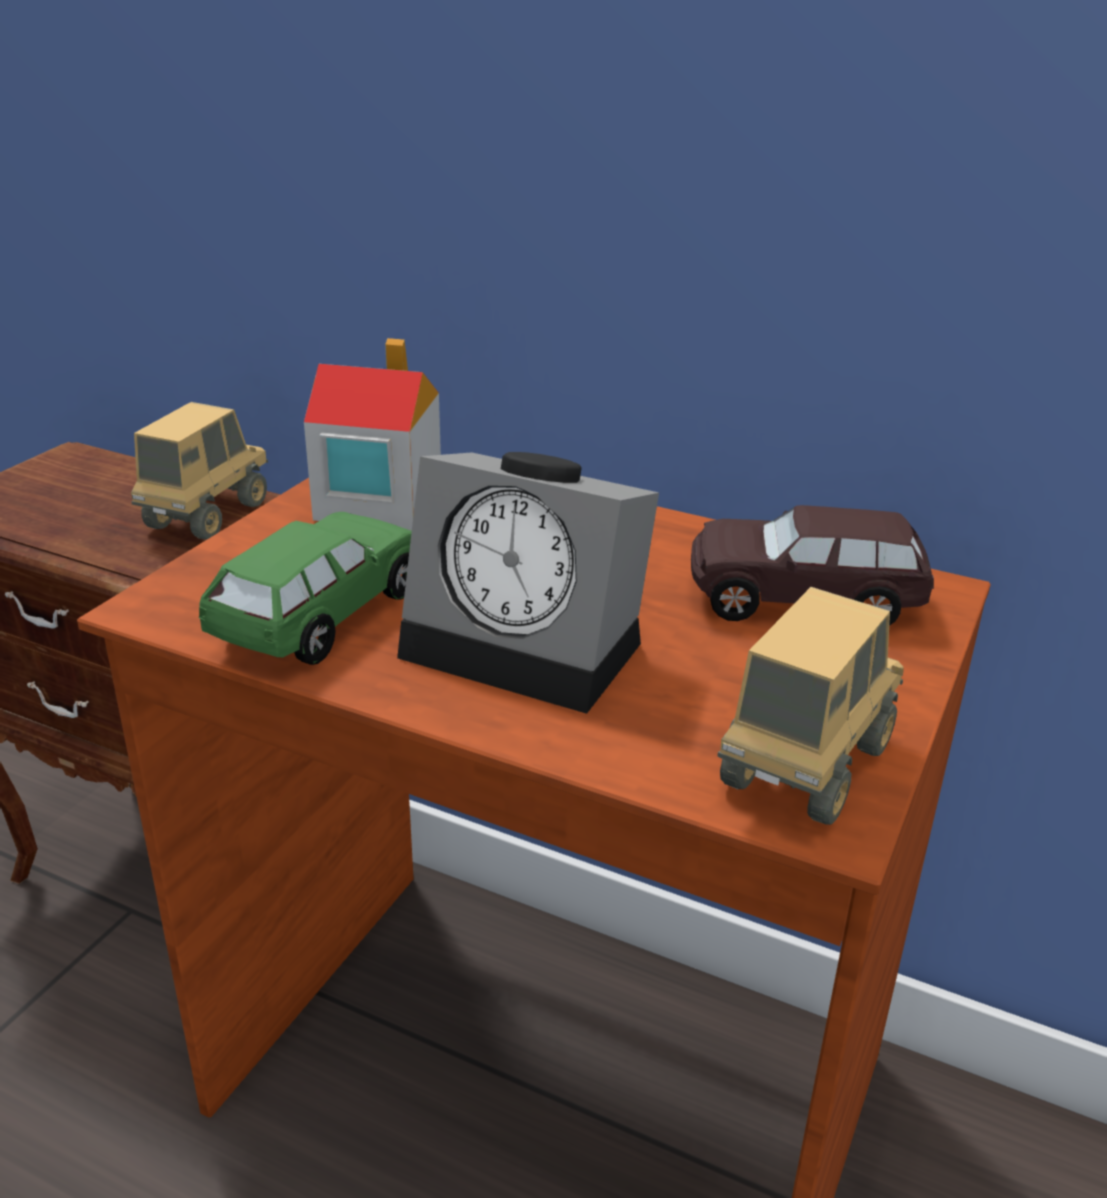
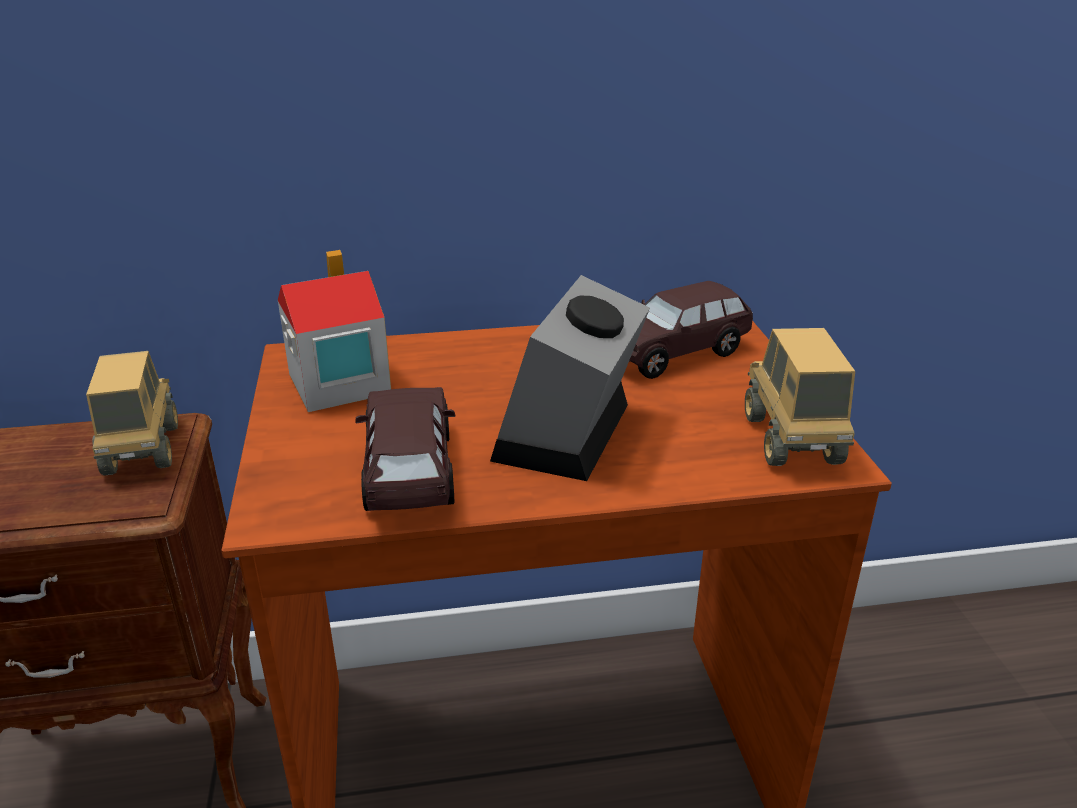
camera: 35 degrees left, 0 degrees up
(319, 617) = (409, 473): green toy car -> brown toy car
(533, 646) = (569, 436): alarm clock -> alarm clock turned 120 degrees clockwise

